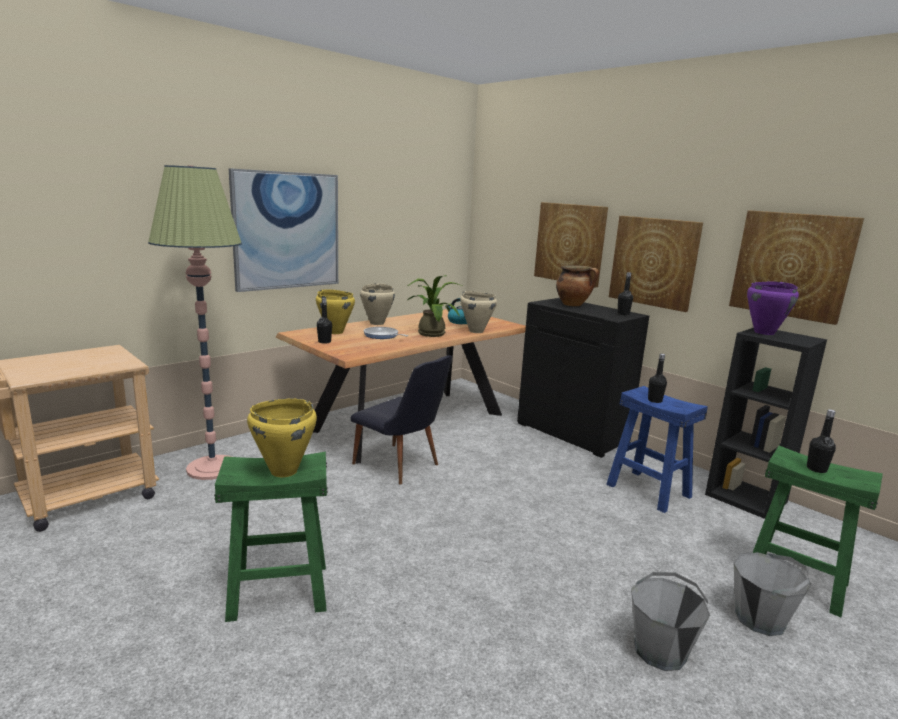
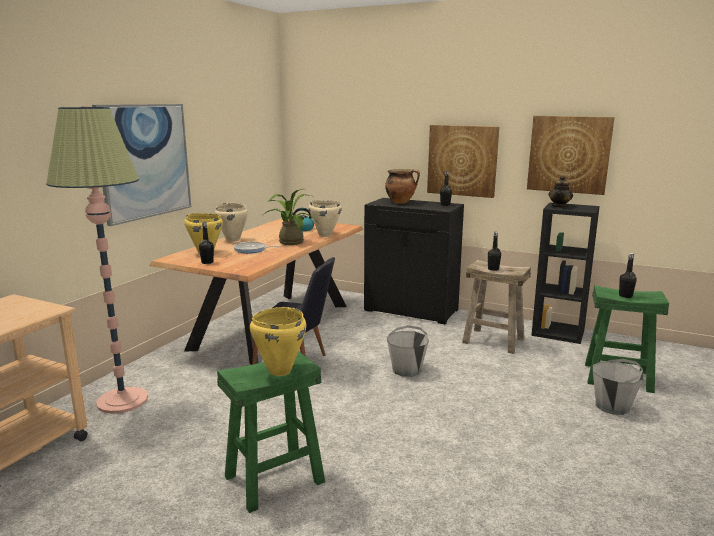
camera: 20 degrees left, 0 degrees up
(570, 243) = (386, 151): picture -> none
(649, 490) = (493, 341): blue stool -> beige stool
(660, 651) = (568, 441): grey bucket -> grey bucket (407, 370)
(764, 332) = (559, 206): purple cooking pot -> teapot

